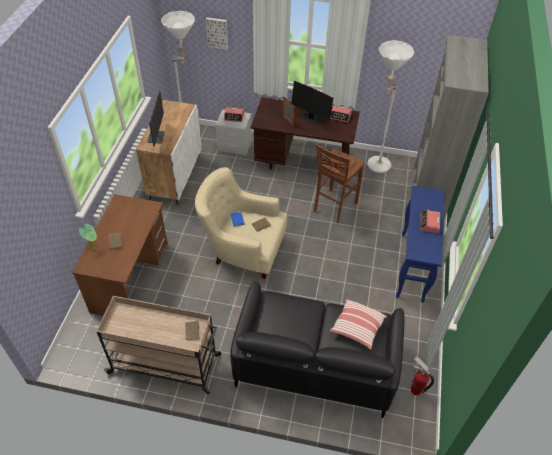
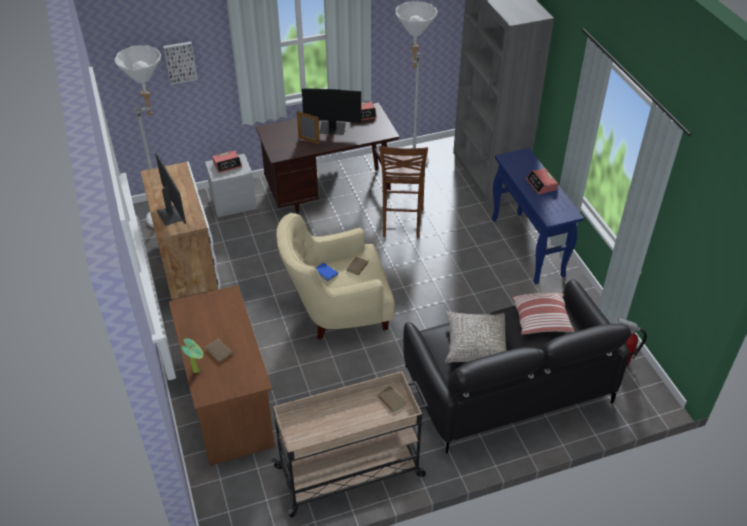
camera: 30 degrees left, 5 degrees down
(295, 321) = (475, 345): none -> grey pillow

